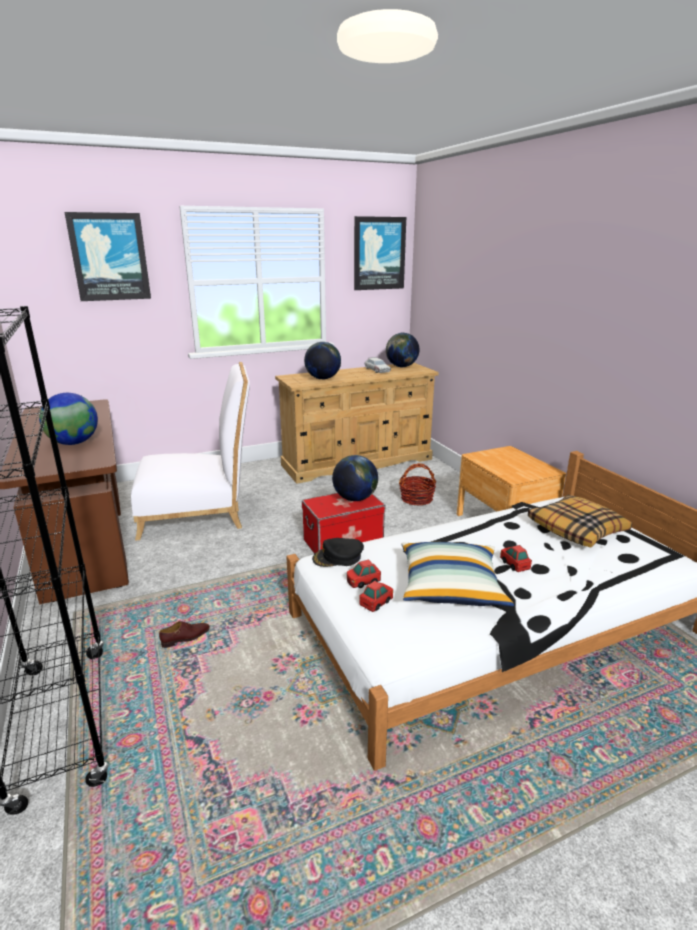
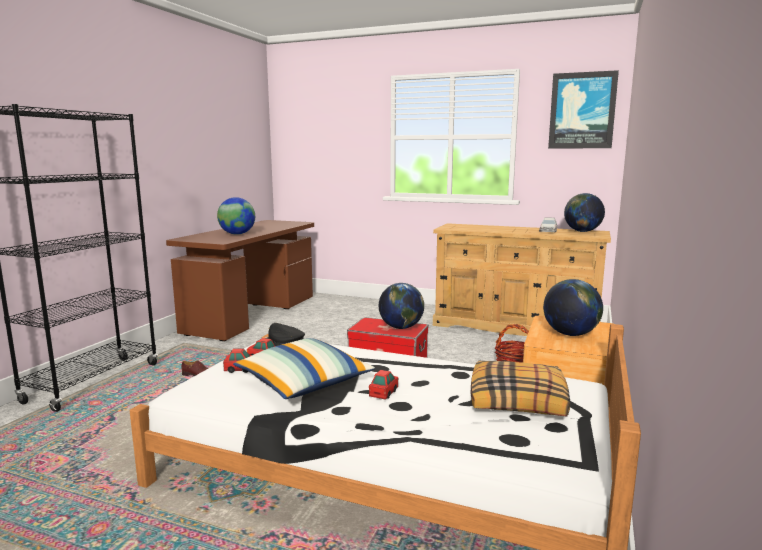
camera: 45 degrees right, 10 degrees down
(109, 257) = (338, 117): picture -> none
(199, 513) = (333, 321): white chair -> none
(323, 379) = (477, 228): globe -> globe (570, 334)

